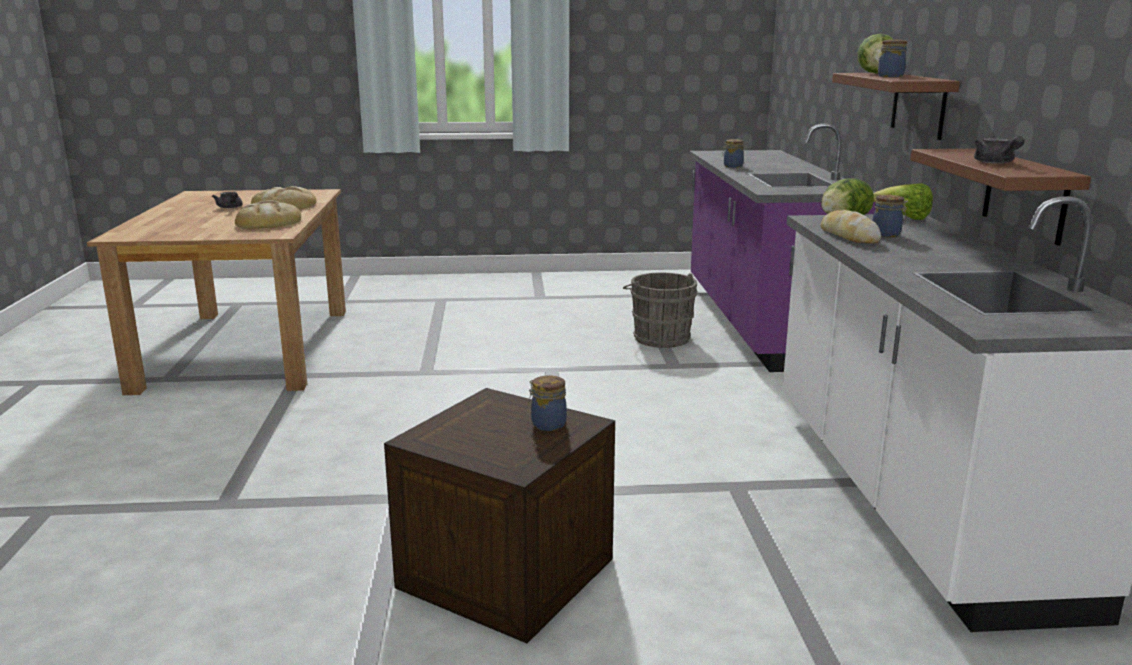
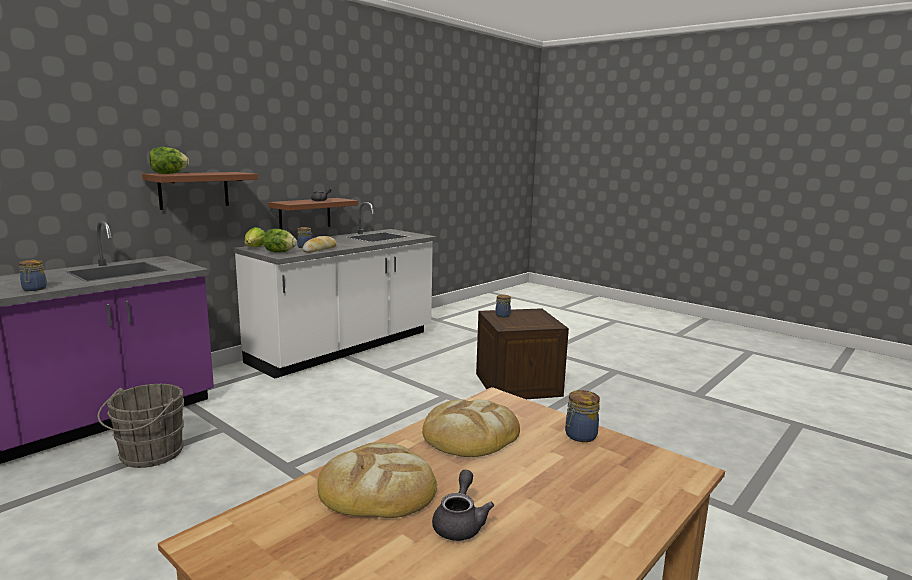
camera: 135 degrees left, 5 degrees down
(890, 76) = (207, 173): jar -> jar (579, 436)

